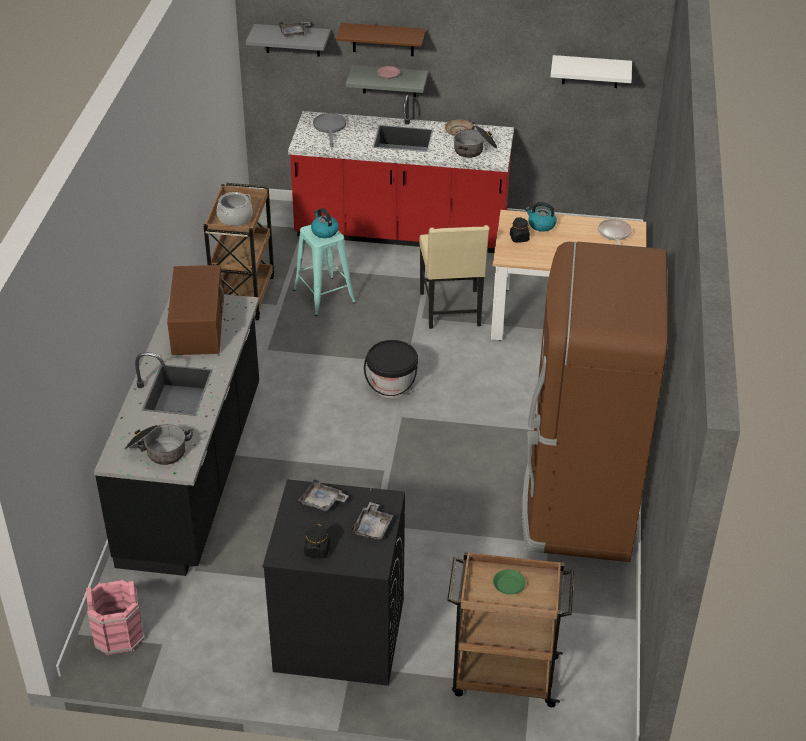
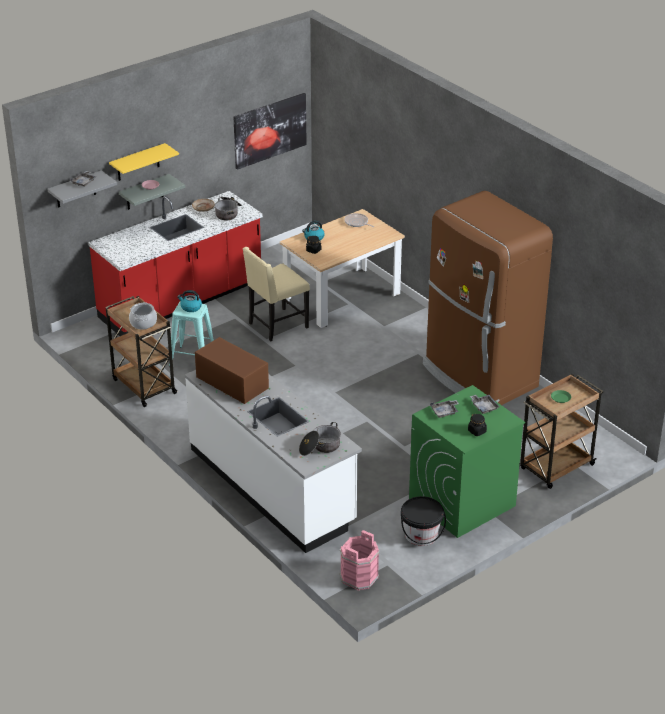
camera: 45 degrees left, 5 degrees down
(194, 474) = (272, 486): black counter -> white counter
(330, 128) = (123, 243): grey frying pan -> none
(338, 635) = (461, 502): black washing machine -> green washing machine
(383, 39) = (138, 163): brown shelf -> yellow shelf
(392, 385) = (306, 381): black bucket -> black bucket (421, 535)
(451, 310) = (277, 326): beige chair -> beige chair turned 105 degrees clockwise
(590, 71) = (269, 130): white shelf -> picture

